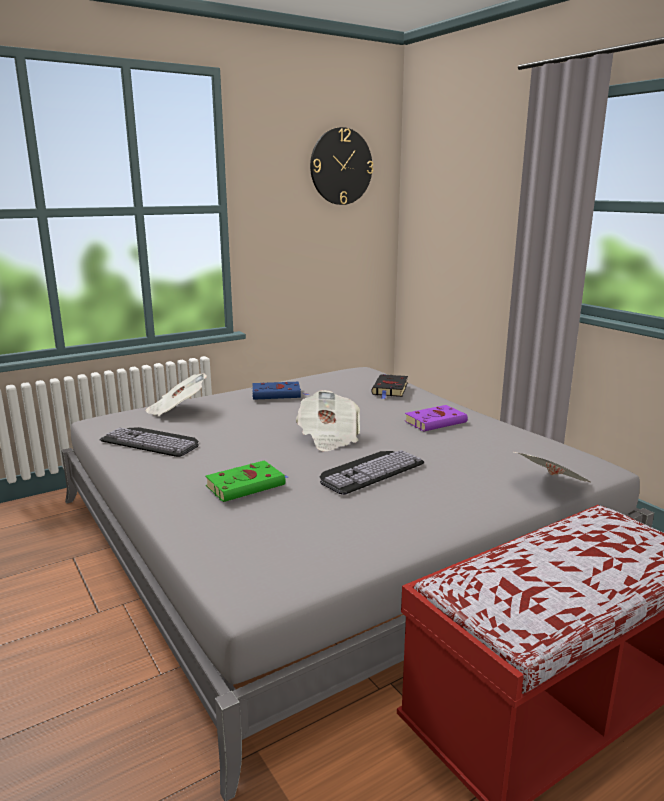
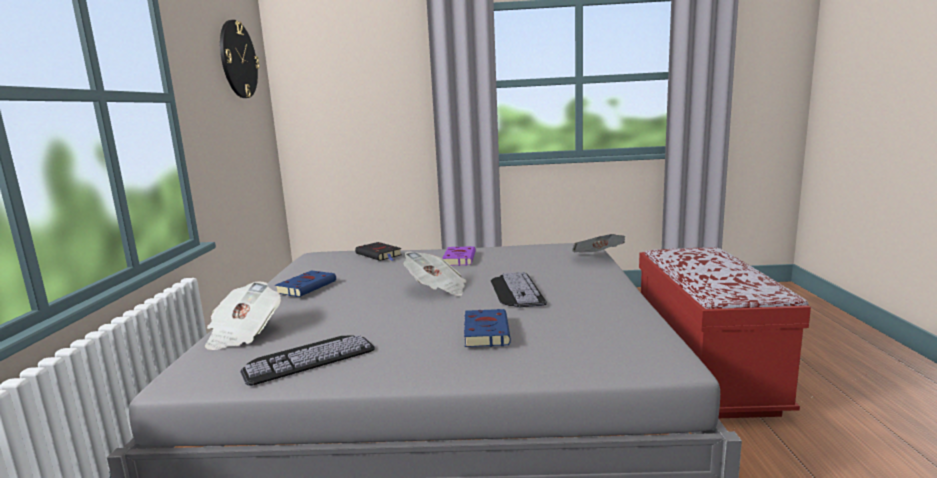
camera: 55 degrees left, 5 degrees down
(247, 485) = (486, 331): green book -> blue book

